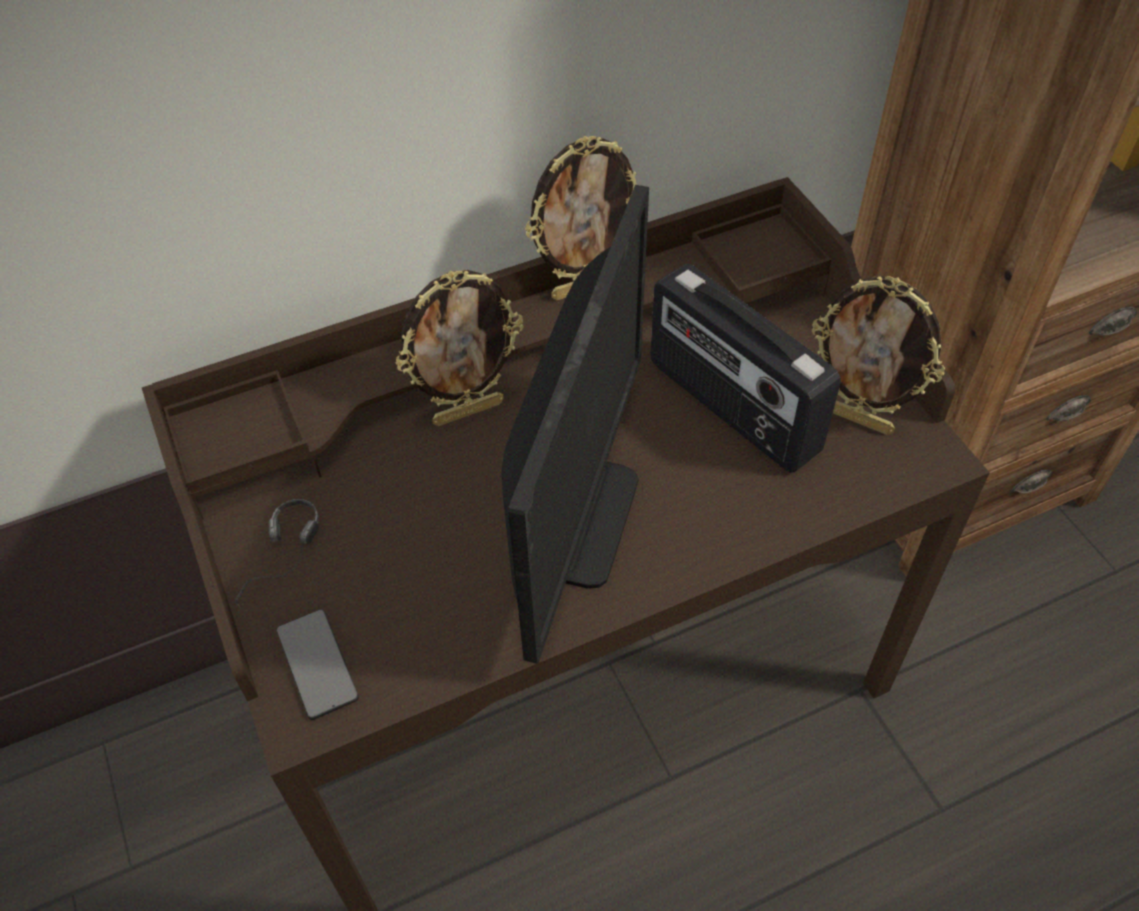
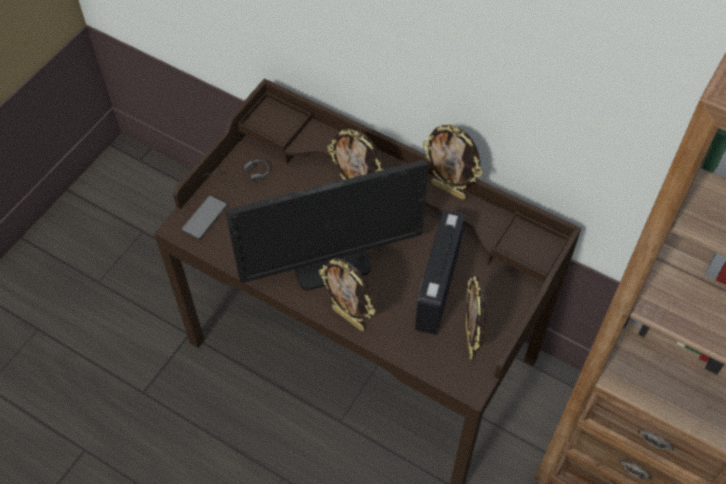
camera: 55 degrees right, 5 degrees up
(707, 551) = (349, 318): none -> picture frame

